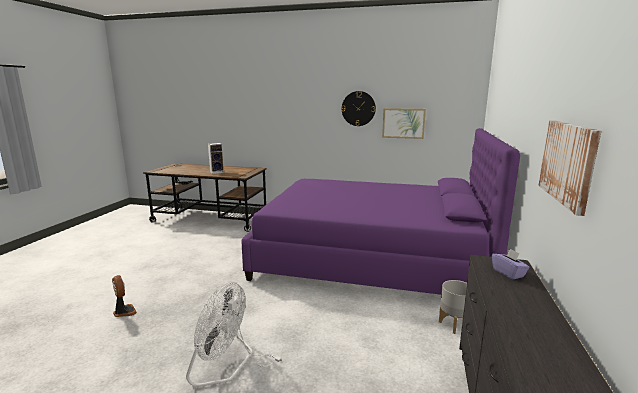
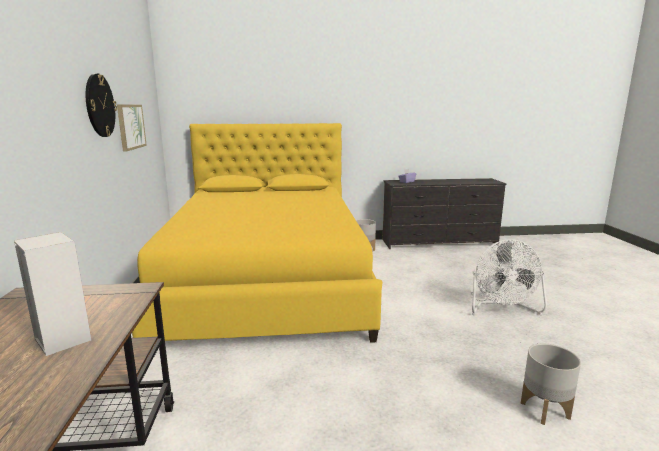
camera: 110 degrees left, 0 degrees up
(124, 312) = (545, 411): fan -> grey planter
(371, 259) = (268, 281): purple bed -> yellow bed
(568, 162) = (411, 118): picture -> none

